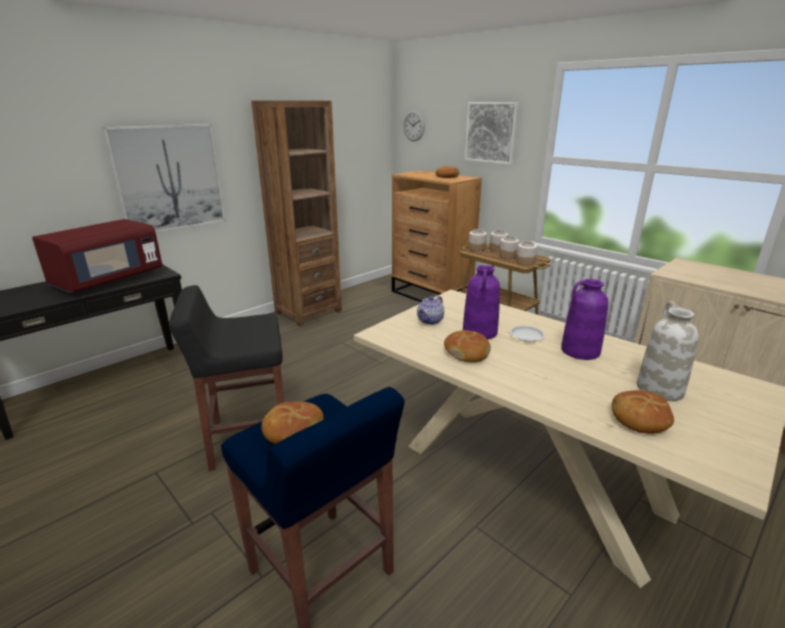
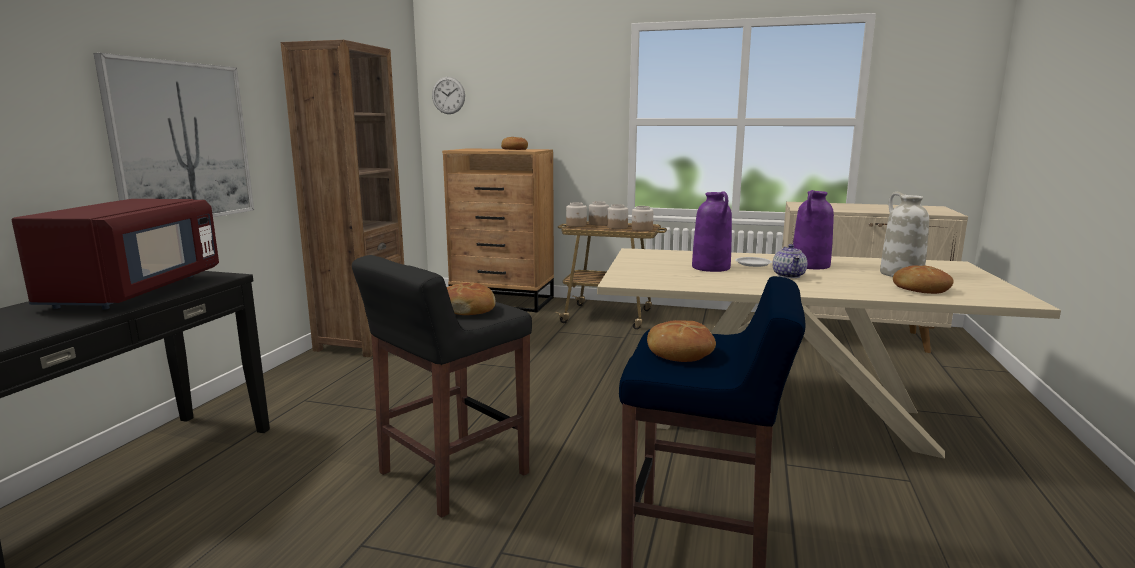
camera: 30 degrees left, 10 degrees down
(430, 320) = (651, 267): teapot -> teapot (789, 275)
(467, 352) = (728, 279): bread -> bread (468, 309)
(491, 132) = (559, 98): picture -> none

